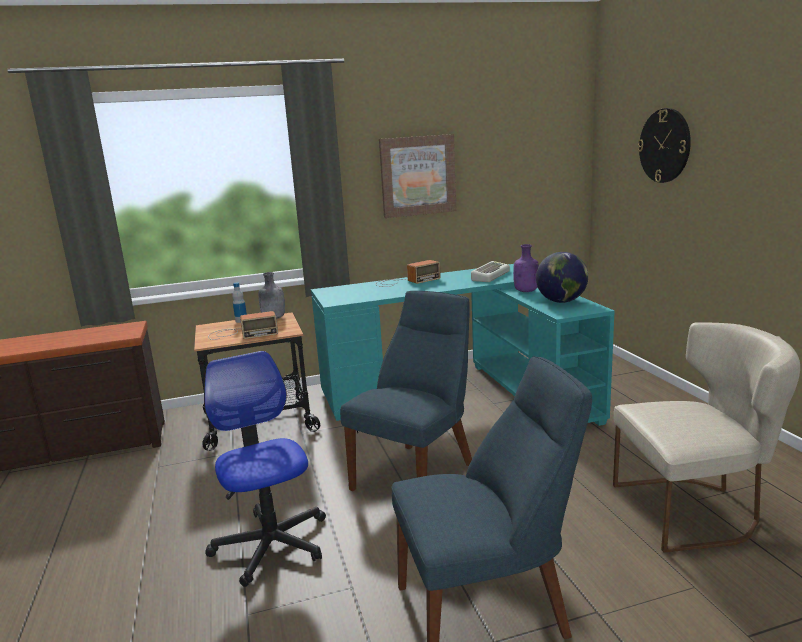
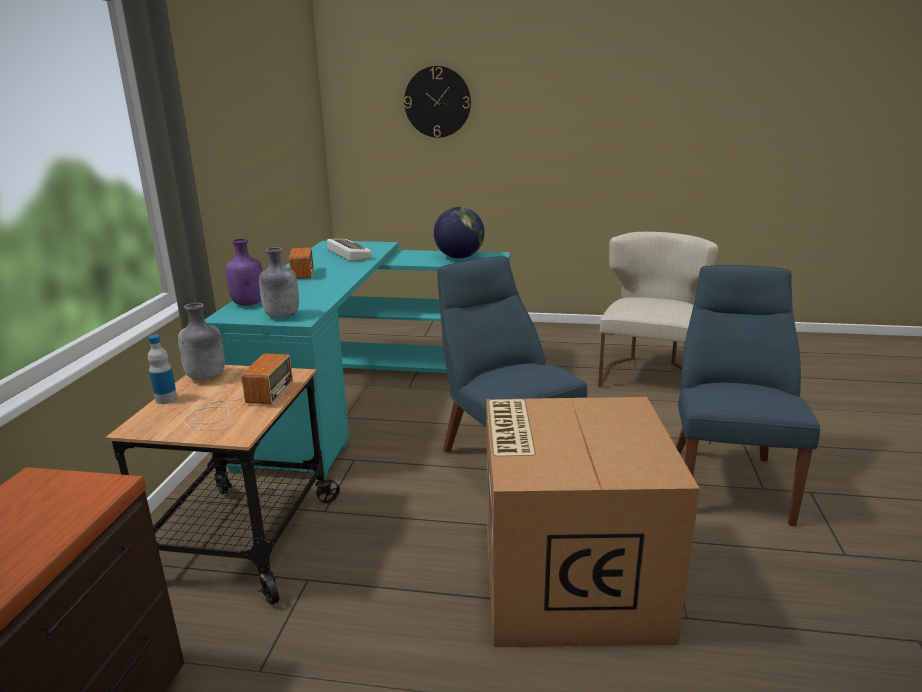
camera: 65 degrees left, 5 degrees up
(271, 544) = (568, 579): office chair -> cardboard box
(335, 298) = (281, 316): none -> grey bottle
(417, 176) = (232, 140): picture -> none
(526, 291) = (405, 259): purple bottle -> purple bottle (249, 303)

